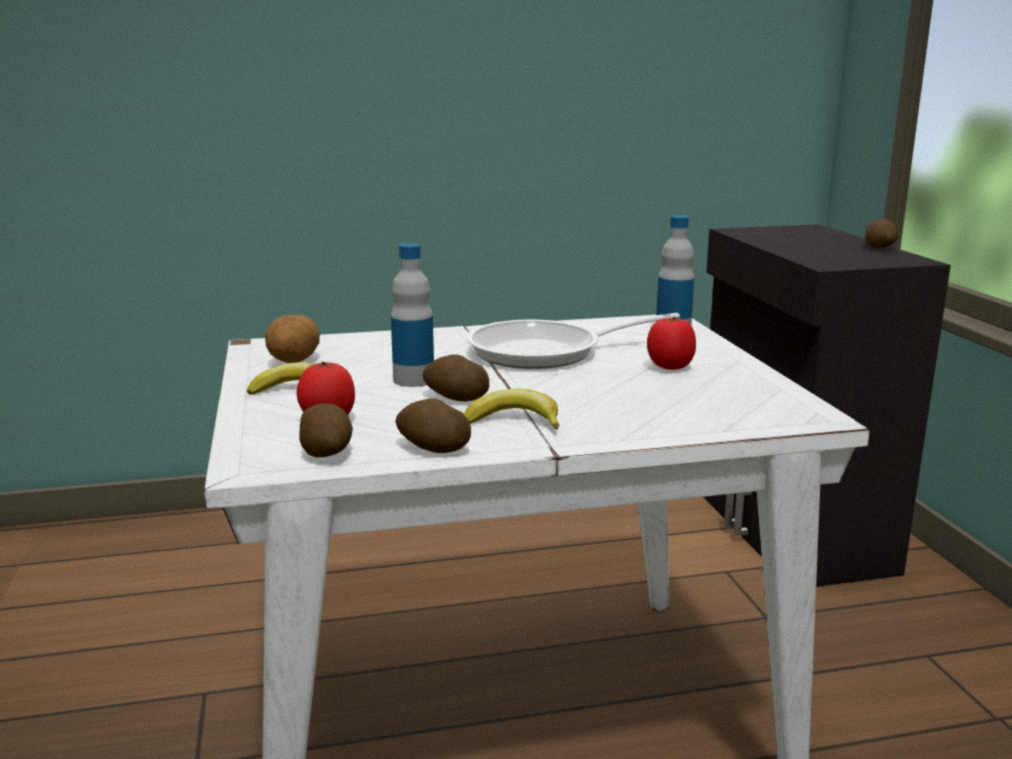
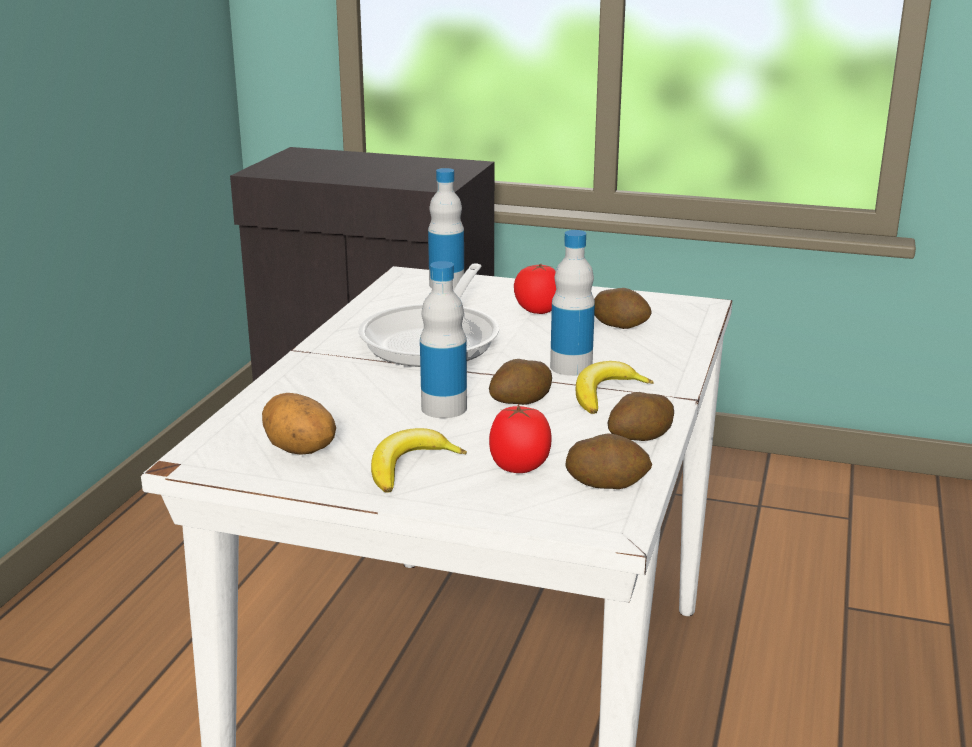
camera: 60 degrees left, 5 degrees up
(559, 399) = (571, 367): none -> bottle
(879, 248) = (413, 159): potato -> potato (620, 325)

